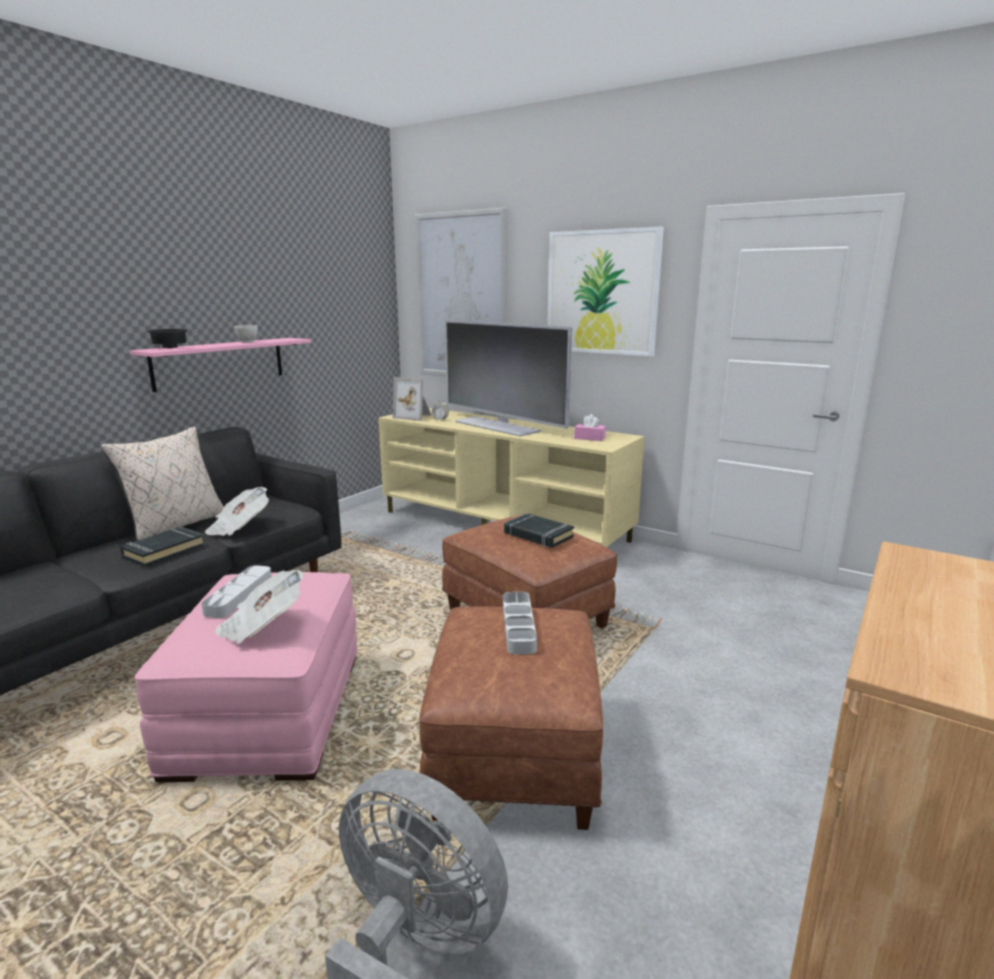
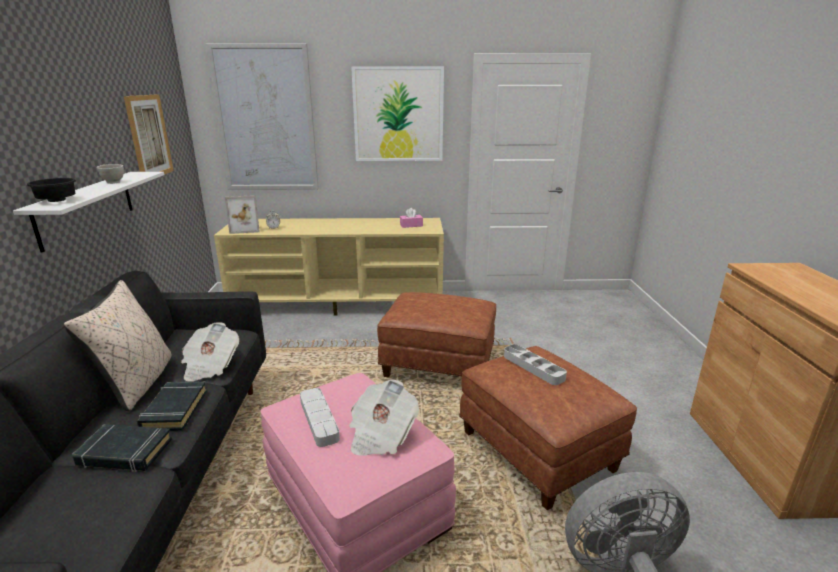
camera: 35 degrees left, 5 degrees up
(220, 363) = (87, 208): pink shelf -> white shelf
(325, 307) = (149, 136): none -> picture
(497, 426) = (330, 226): television -> none
(538, 535) = (448, 304): black book -> black book (124, 453)

